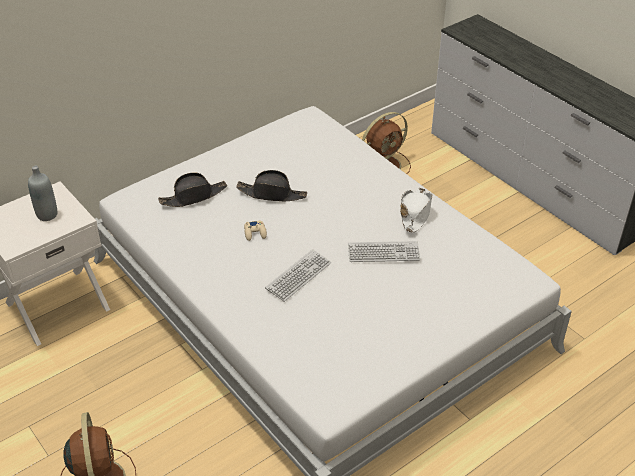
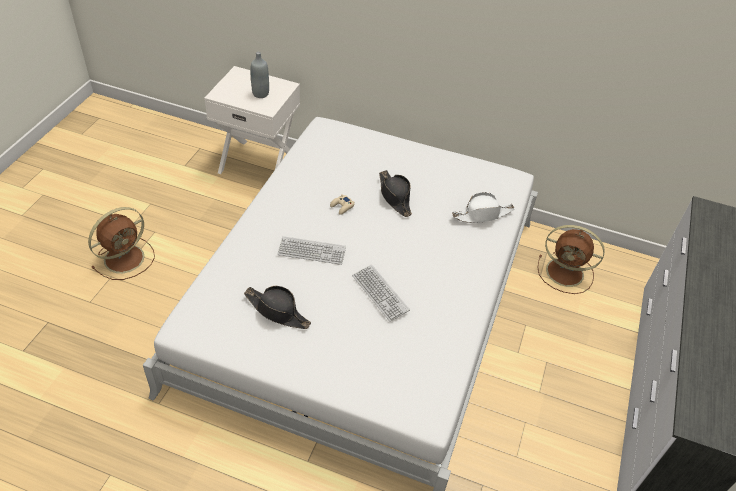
camera: 55 degrees right, 5 degrees up
(193, 196) = (356, 157): black hat -> black hat (277, 311)
(415, 213) = (450, 296): white hat -> white hat (482, 214)

